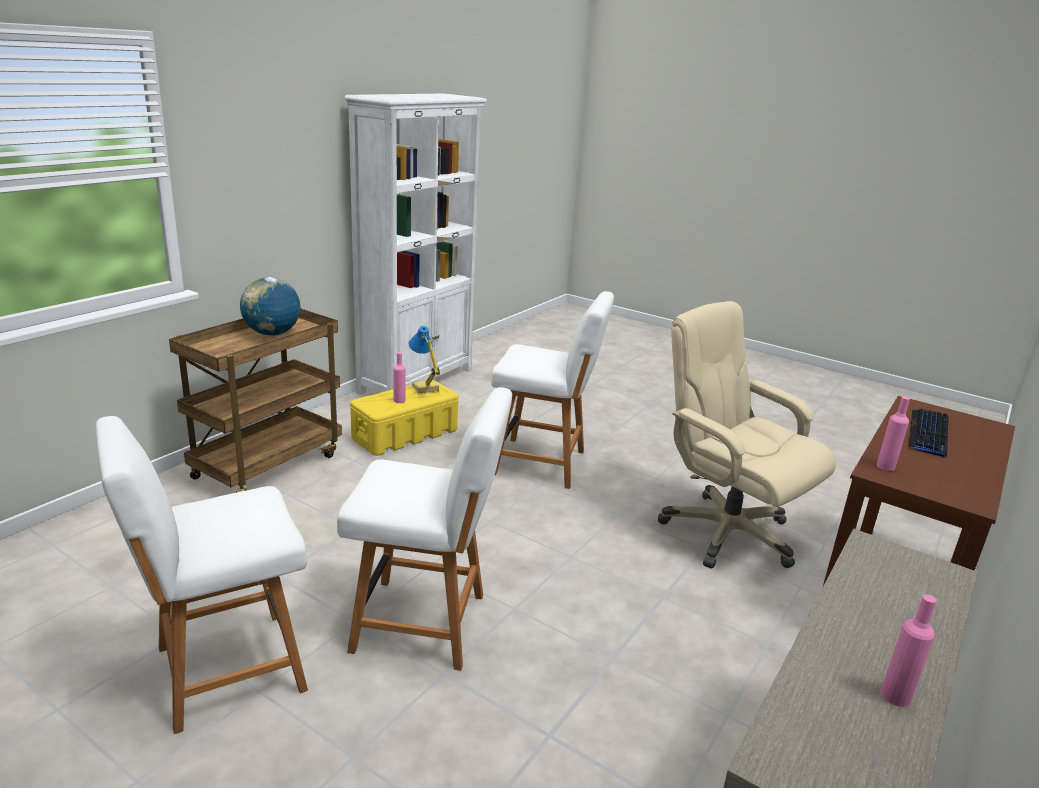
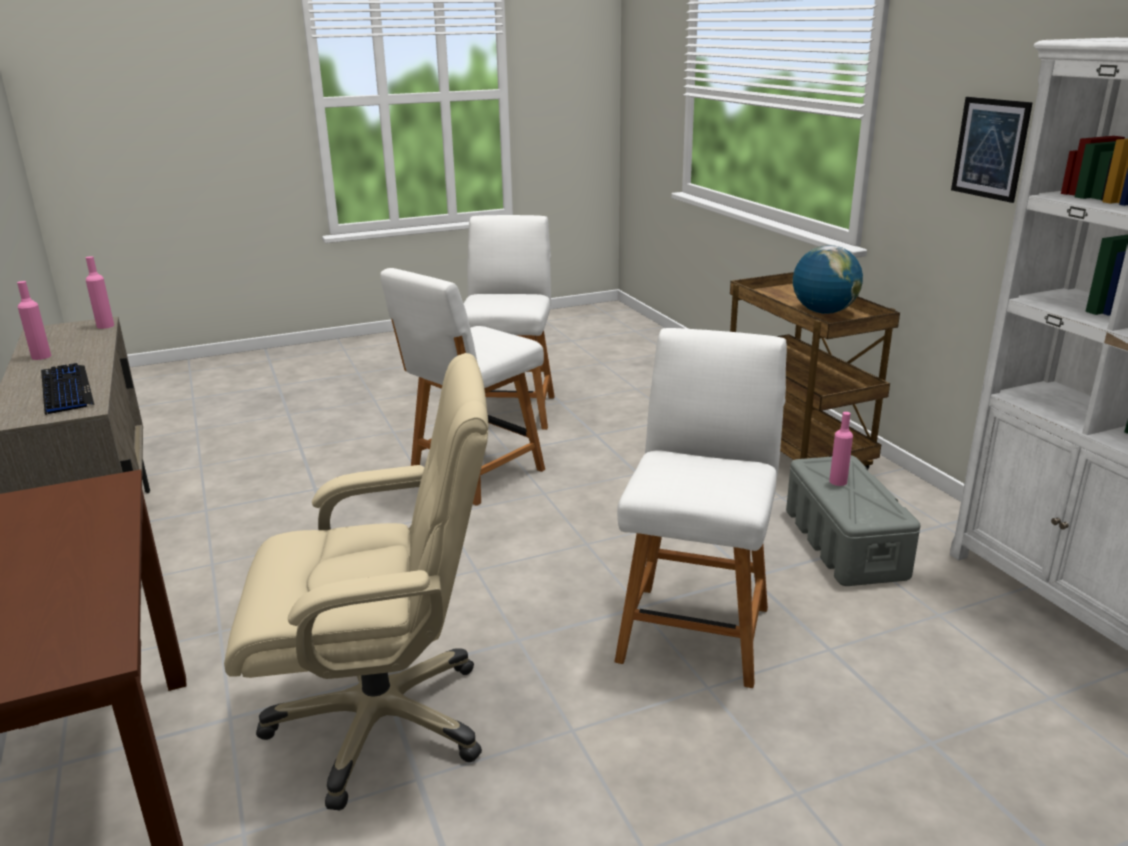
camera: 125 degrees right, 0 degrees up
(283, 173) = (990, 148): none -> picture
(404, 434) = (844, 542): yellow storage box -> grey storage box
(424, 389) = (876, 507): table lamp -> none
(543, 463) = (695, 629): white chair -> white chair turned 150 degrees clockwise
(885, 466) = (102, 498): pink bottle -> pink bottle (105, 326)
(929, 433) = (49, 594): keyboard -> keyboard (66, 390)

